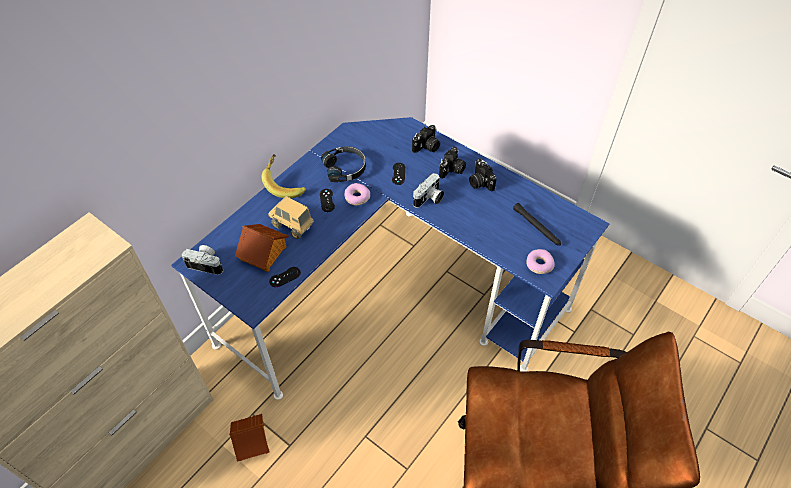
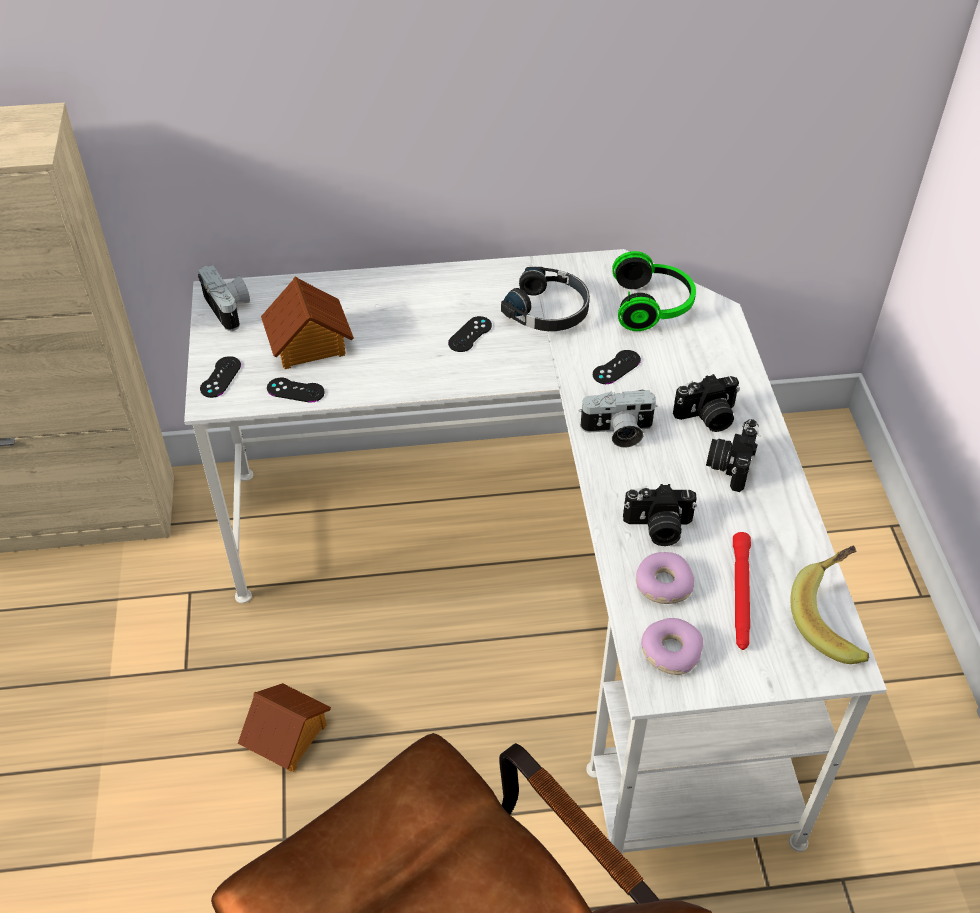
camera: 45 degrees right, 5 degrees down
(244, 296) = (220, 377): none -> black game controller
(252, 441) = (152, 625): toy house -> toy house (287, 736)
(285, 184) = (442, 278): banana -> banana (835, 618)
(292, 226) = (384, 336): toy truck -> none
(357, 197) = (515, 358): donut -> donut (663, 584)
(382, 139) = (653, 306): none -> headphones
(390, 292) = (538, 586): blue desk -> white desk
(427, 147) = (709, 360): camera -> camera (658, 528)
(537, 227) = (740, 596): black flashlight -> red flashlight

